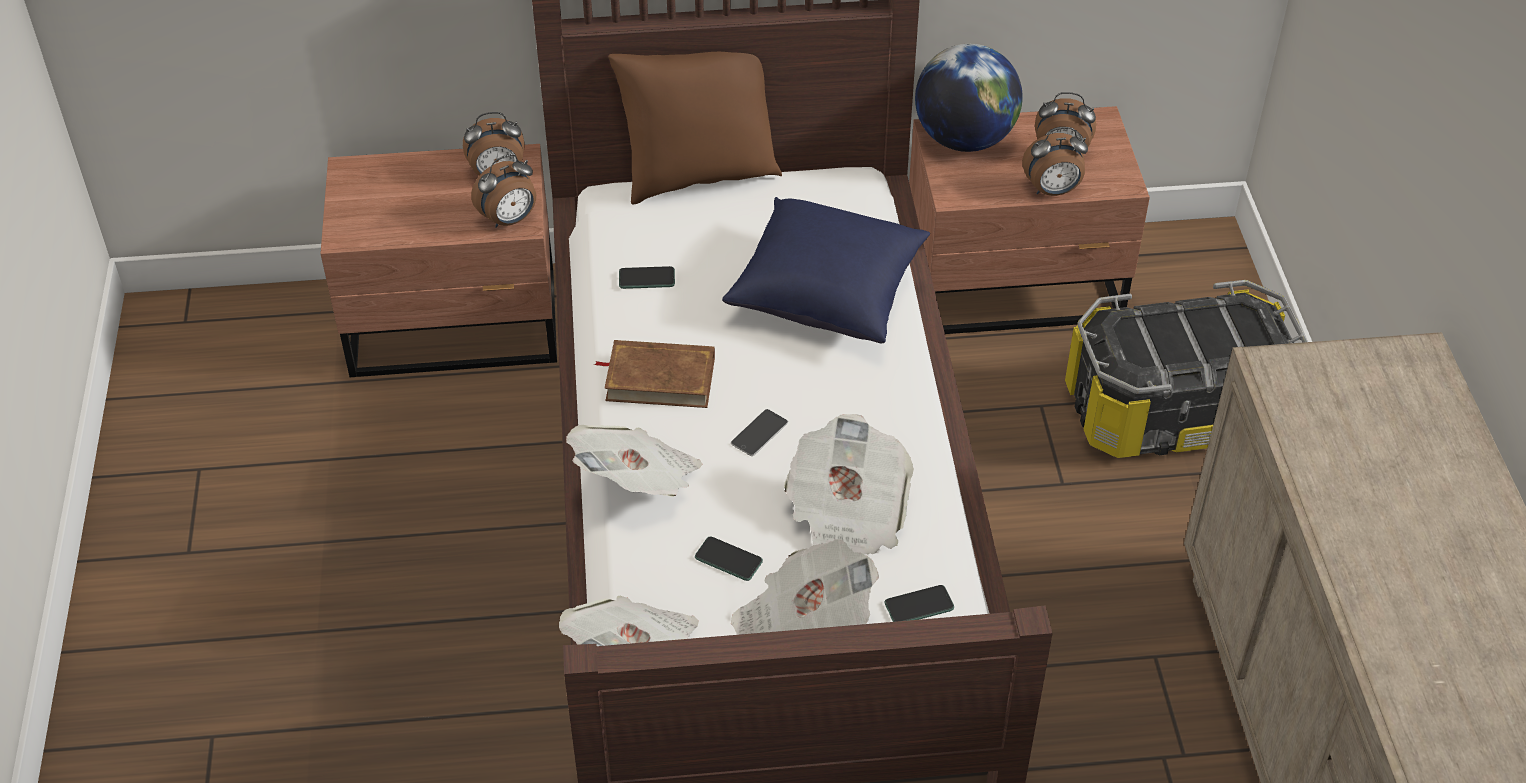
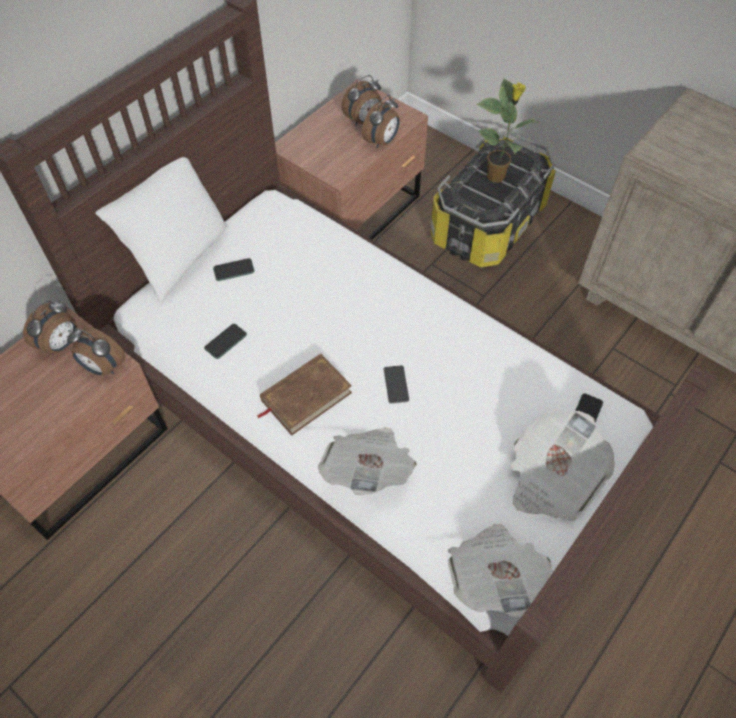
camera: 45 degrees left, 10 degrees up
(509, 220) = (103, 367): alarm clock -> alarm clock turned 105 degrees clockwise
(699, 175) = (180, 258): brown pillow -> white pillow
(728, 559) = (470, 473): phone -> phone (234, 270)
(827, 292) = (334, 276): blue pillow -> none
(846, 515) = (494, 394): newspaper -> none
(964, 139) = (307, 142): globe -> none
(1193, 336) = (496, 177): none -> potted plant

